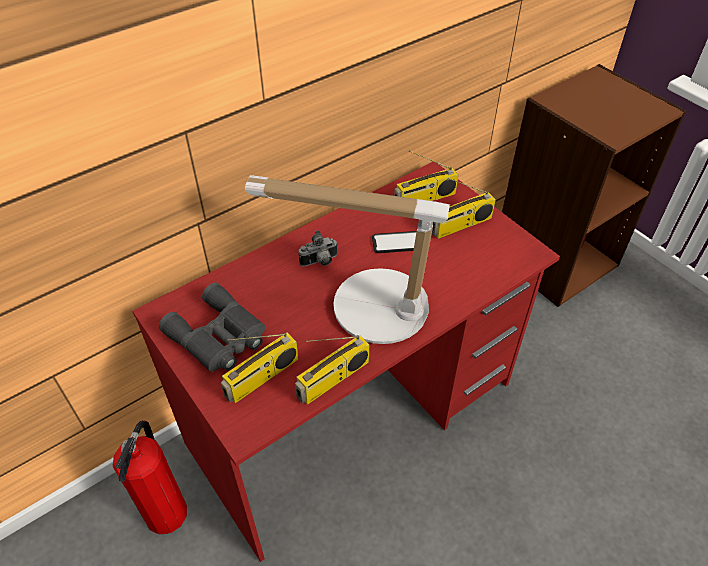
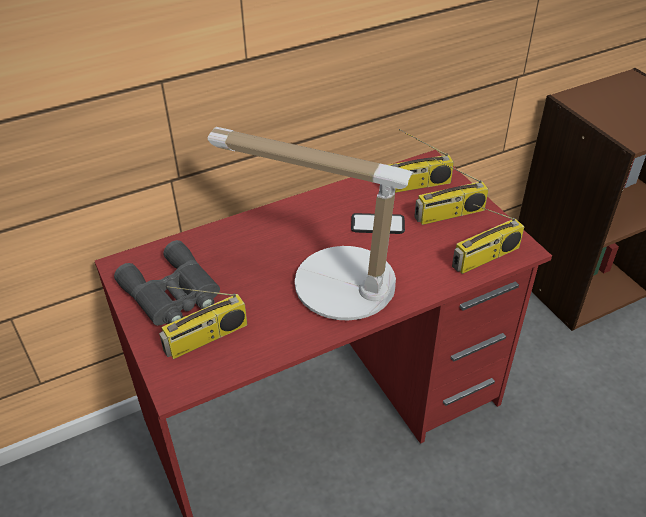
camera: 10 degrees right, 5 degrees down
(166, 512) = (112, 486): fire extinguisher -> none
(320, 262) = (292, 235): camera -> none
(333, 380) = (278, 349): radio -> radio (485, 258)

